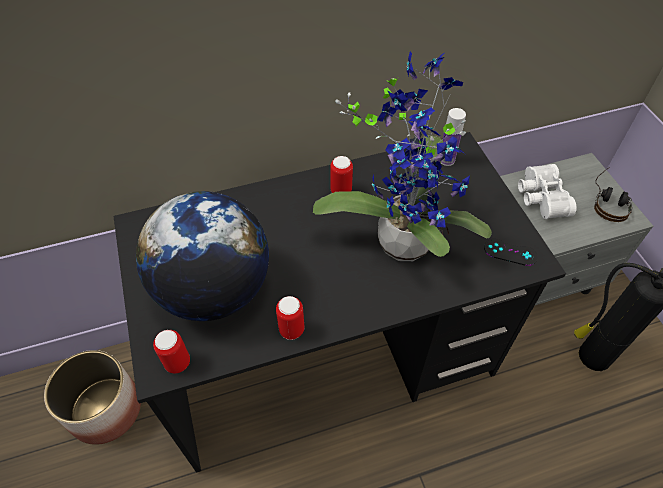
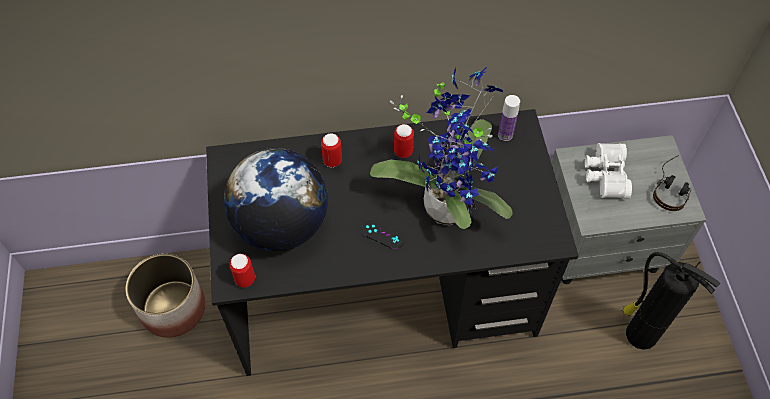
camera: 10 degrees right, 5 degrees up
(291, 330) = (338, 267): can -> can (332, 161)
(510, 252) = (536, 230): black game controller -> black game controller (383, 234)

